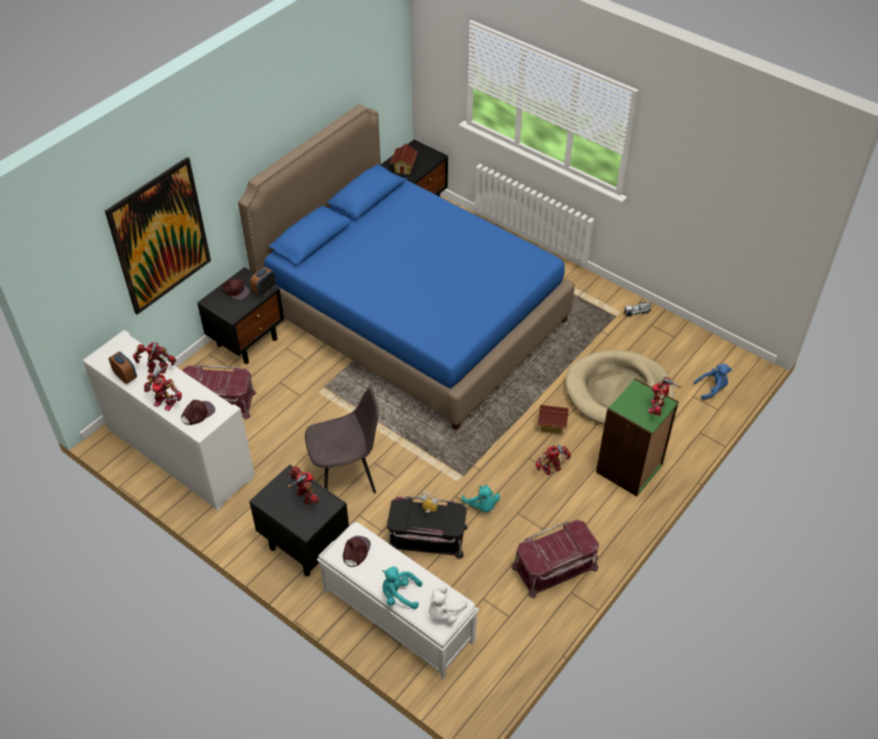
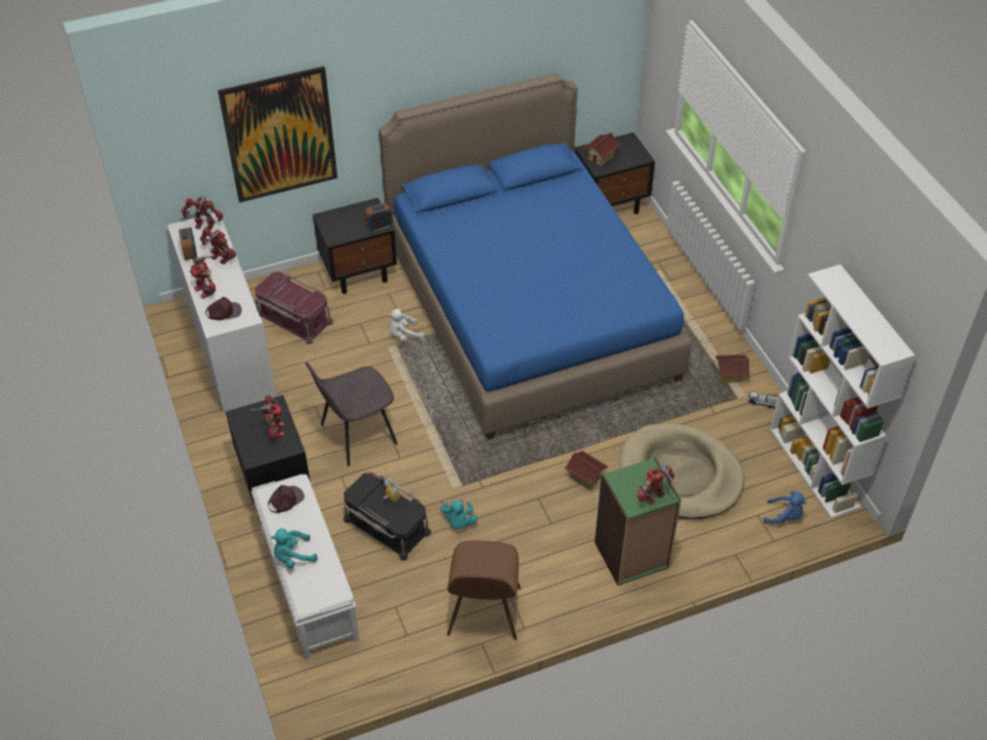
camera: 30 degrees right, 0 degrees up
(236, 290) = (354, 216): brown cap -> none
(346, 475) = (356, 435): grey chair -> grey chair turned 135 degrees clockwise
(399, 595) = (293, 557): turquoise plush toy -> turquoise plush toy turned 60 degrees counterclockwise
(444, 612) = (319, 591): white plush toy -> white plush toy (404, 335)
(552, 469) = (552, 519): toy robot -> toy robot (205, 226)
(555, 568) = (483, 613): red storage box -> brown chair
(598, 302) = (730, 376): none -> toy house
(706, 344) = (815, 468): none -> white bookcase

